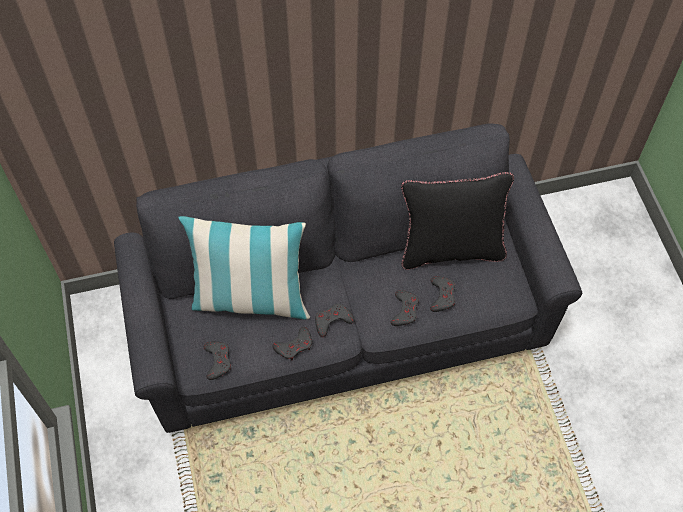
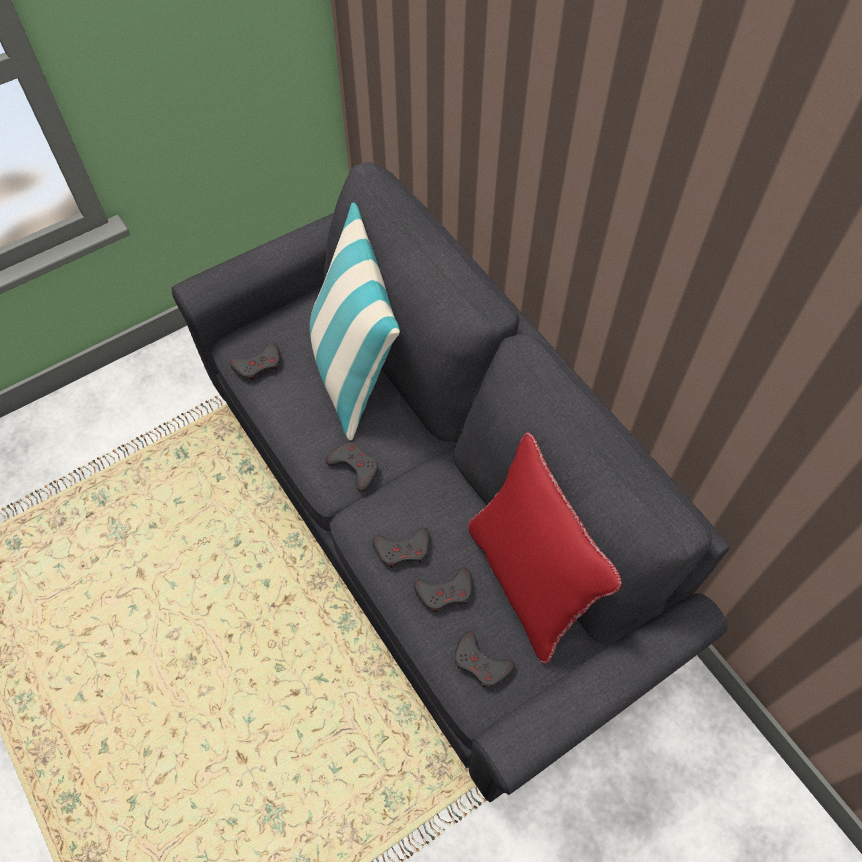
camera: 70 degrees right, 0 degrees up
(294, 346) = (304, 436): grey game controller -> grey game controller (481, 663)
(450, 249) = (528, 581): black pillow -> red pillow

